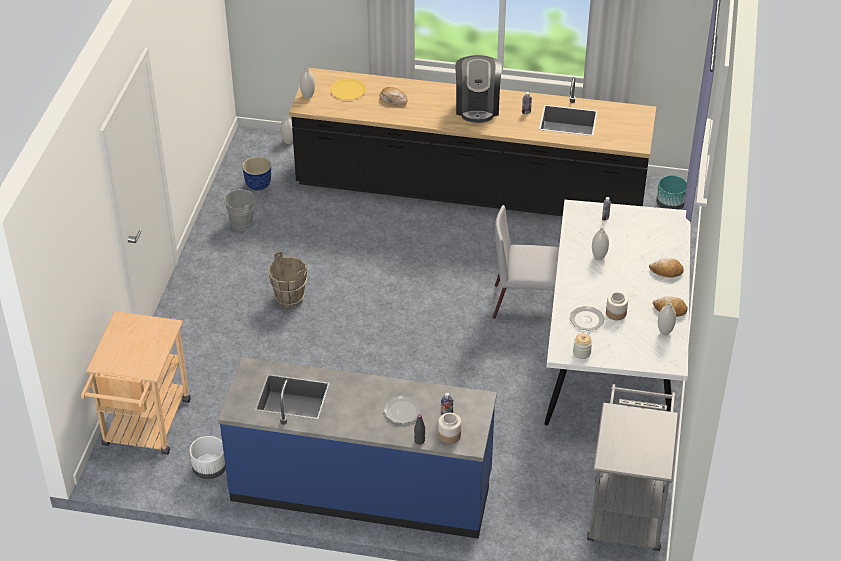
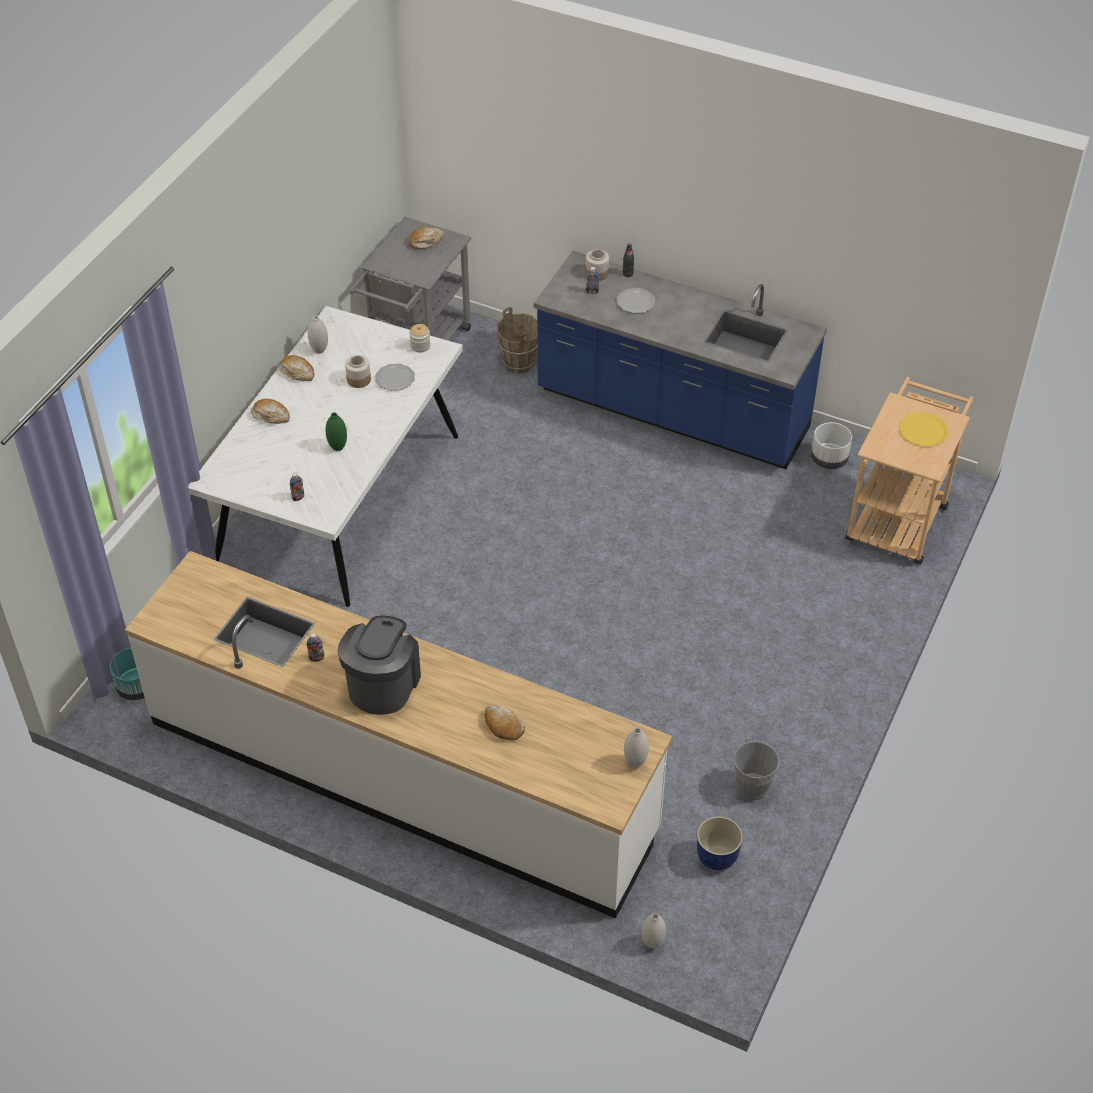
camera: 165 degrees left, 5 degrees up
(289, 299) = (705, 647): brown bucket -> brown bucket (519, 363)
(348, 90) = (568, 762): yellow plate -> yellow plate (923, 430)
(470, 190) = (401, 775): black counter -> white counter
(527, 303) = (407, 579): grey chair -> none
(599, 257) = (338, 447): white vase -> green vase
(633, 452) = (425, 241): none -> bread

